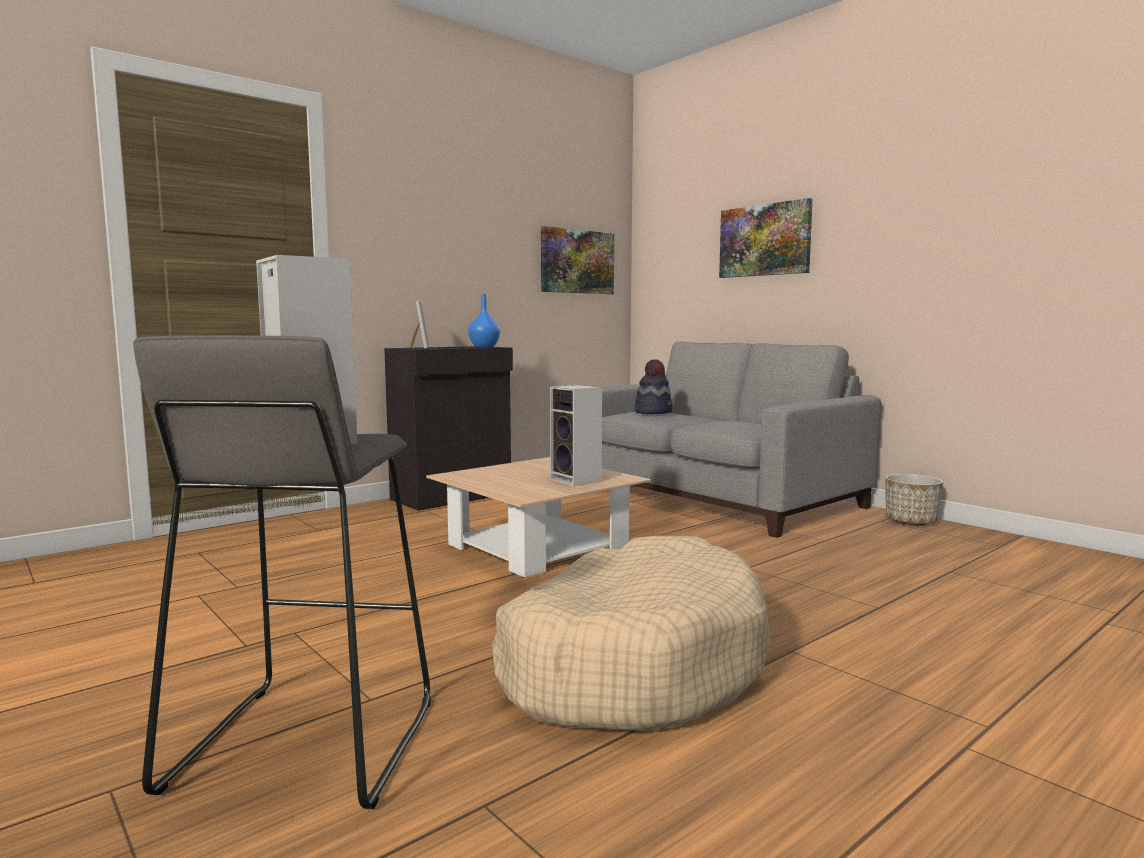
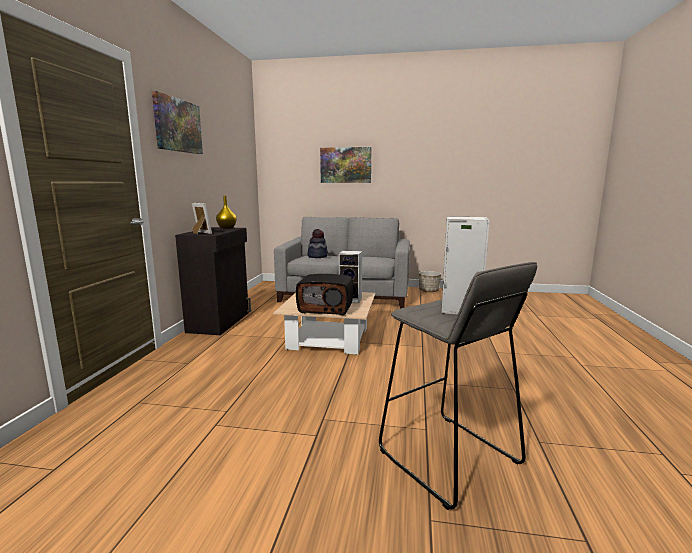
camera: 40 degrees left, 5 degrees up
(485, 346) = (227, 228): blue vase -> yellow vase
(505, 483) = (326, 308): none -> radio
(577, 262) = (240, 171): picture -> picture (177, 125)
(632, 663) = (468, 374): beige dog bed -> none

